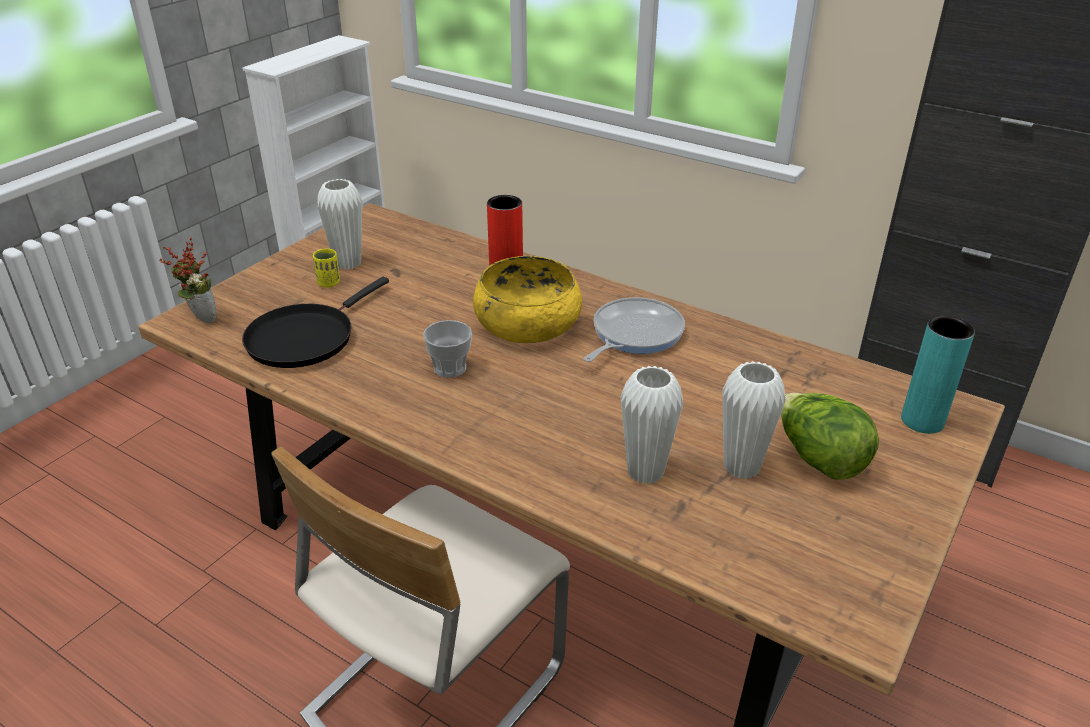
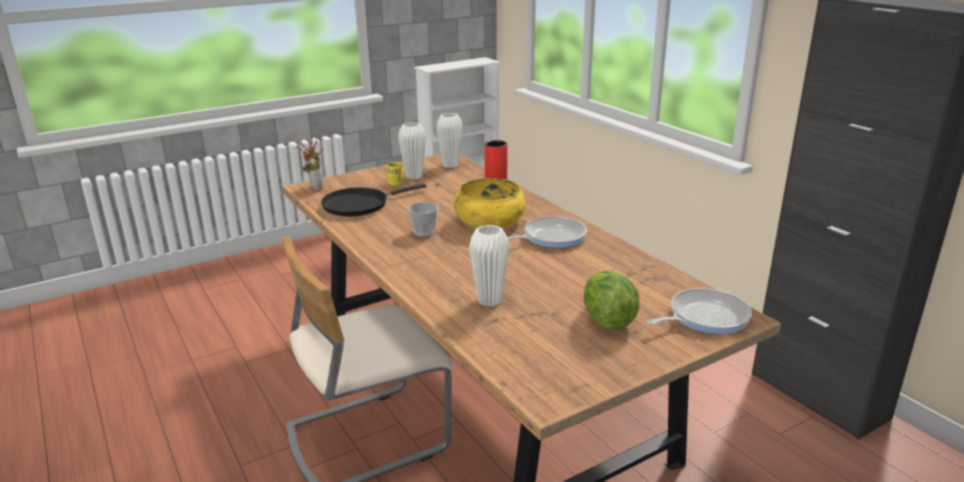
camera: 25 degrees right, 10 degrees down
(741, 467) = (552, 311): white vase -> white vase (450, 165)
(922, 421) = (704, 317): turquoise vase -> frying pan

